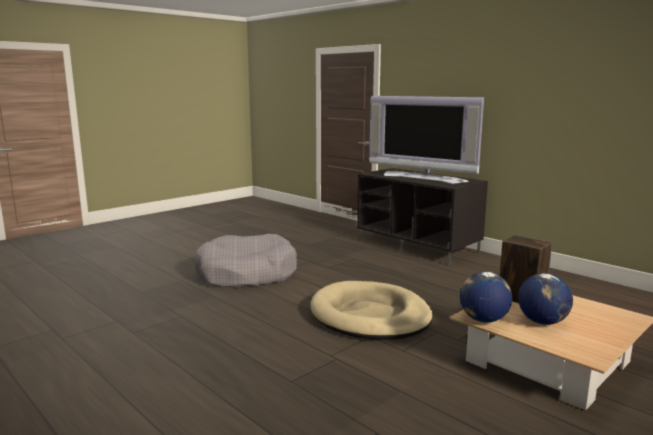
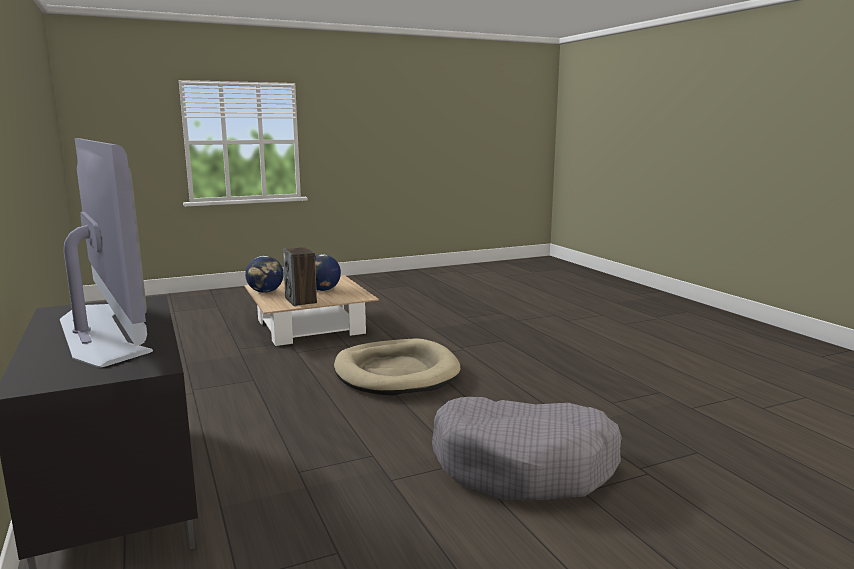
camera: 160 degrees left, 0 degrees up
(483, 320) = (359, 295): globe -> globe (265, 292)

